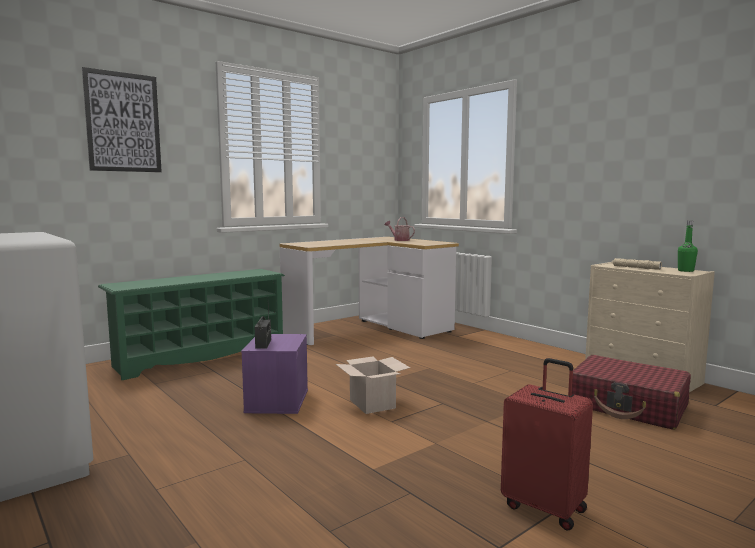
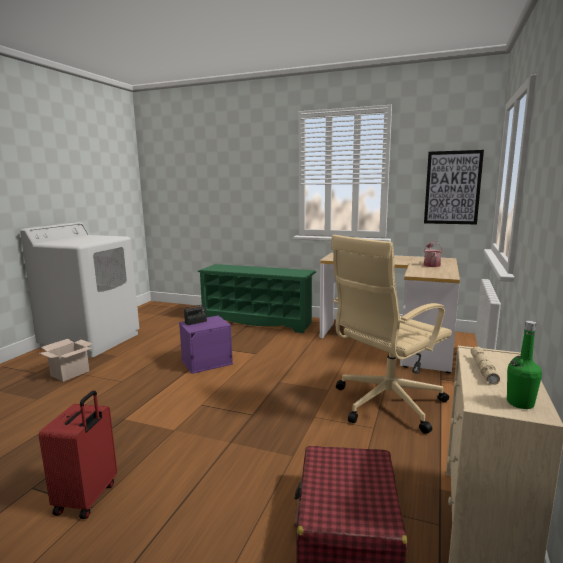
camera: 60 degrees right, 5 degrees up
(123, 122) = (238, 165): picture -> picture (452, 188)
(373, 404) = (226, 390): cardboard box -> cardboard box (69, 374)
(478, 358) = (386, 404): none -> beige office chair

